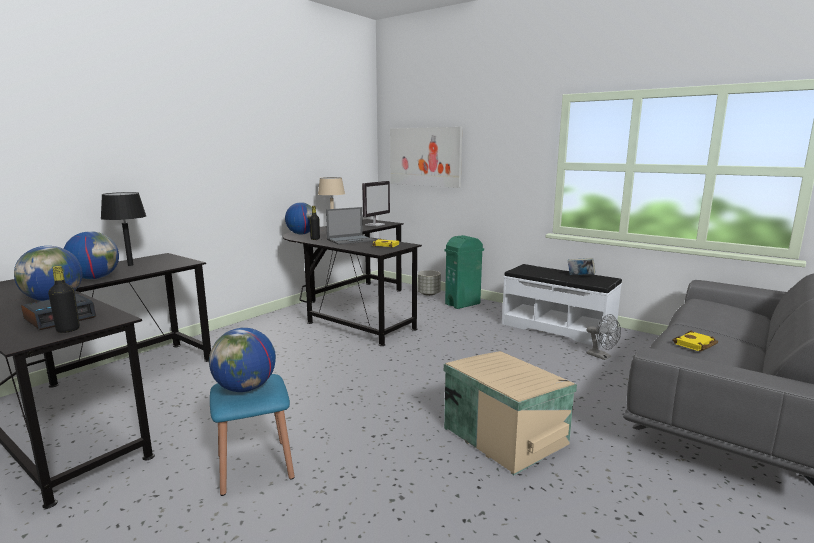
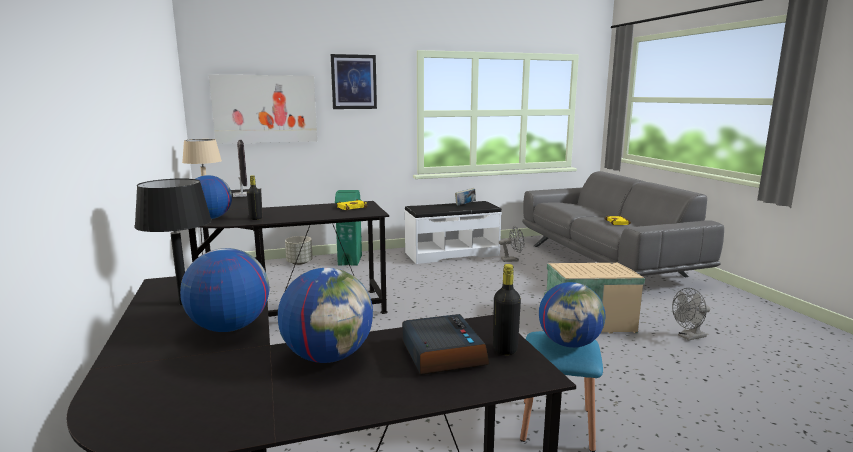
camera: 55 degrees left, 0 degrees up
(351, 240) = (297, 211): laptop -> none
(496, 132) = (354, 82): none -> picture
(559, 520) = (689, 337): none -> grey fan

